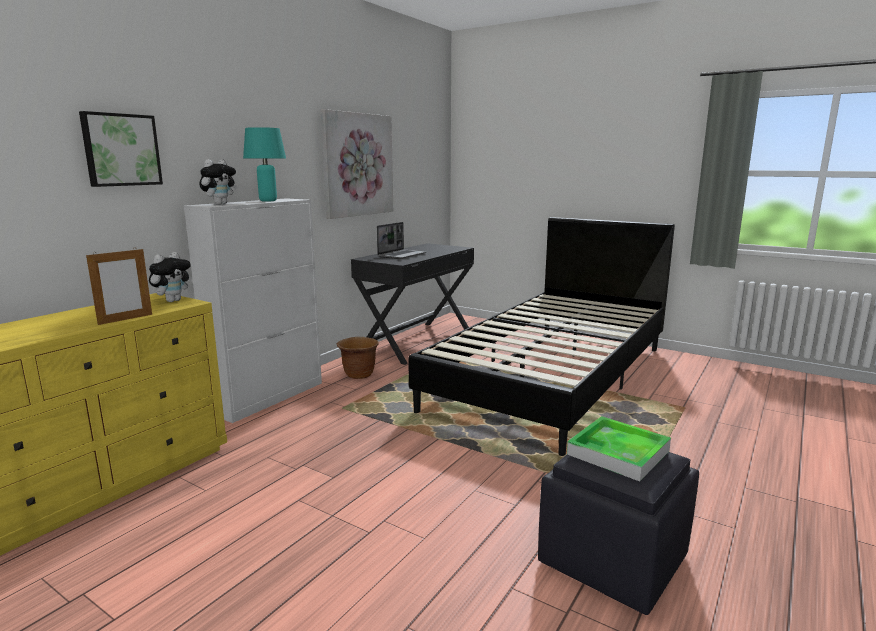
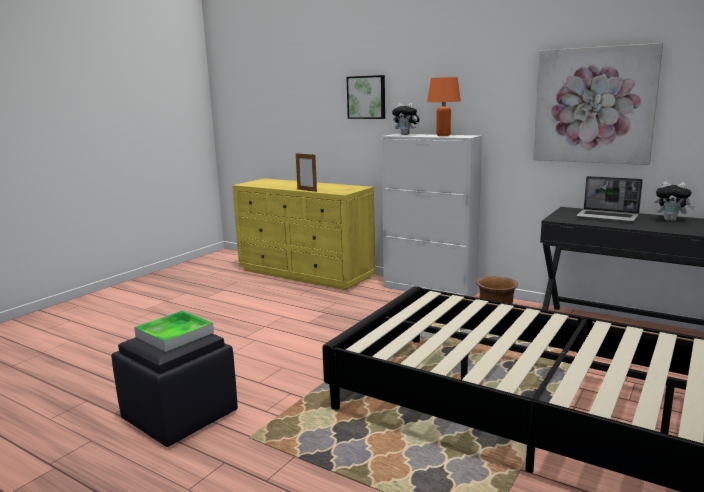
camera: 90 degrees right, 0 degrees up
(173, 300) = (348, 190): plush toy -> plush toy (671, 220)
(267, 201) = (443, 135): turquoise table lamp -> orange table lamp

